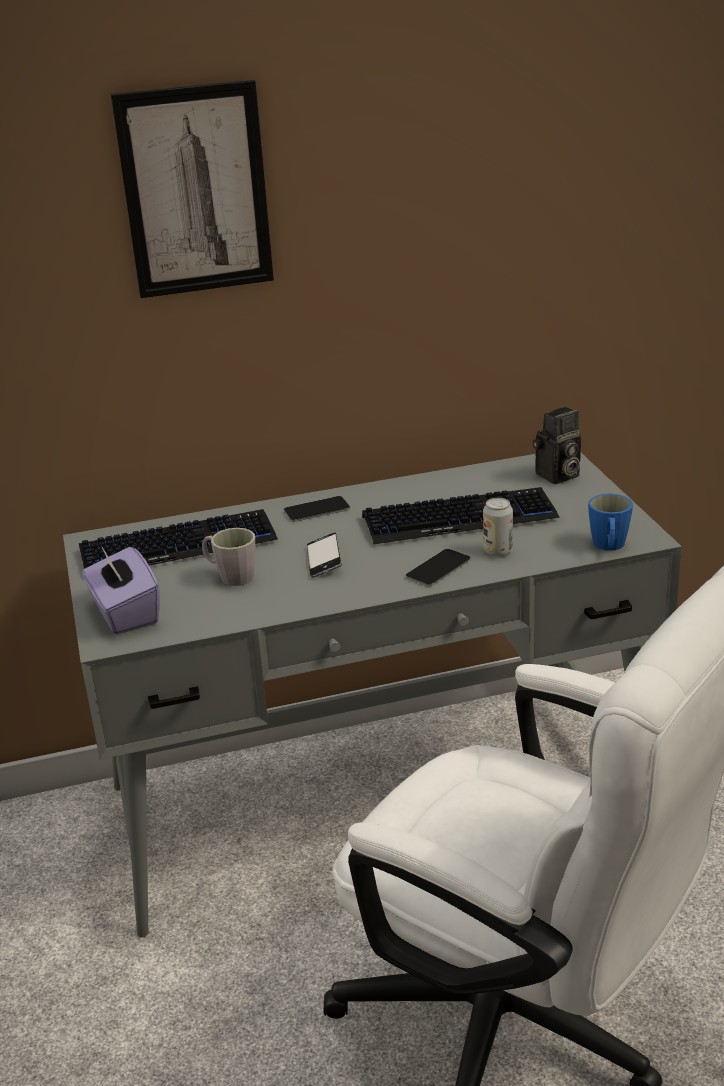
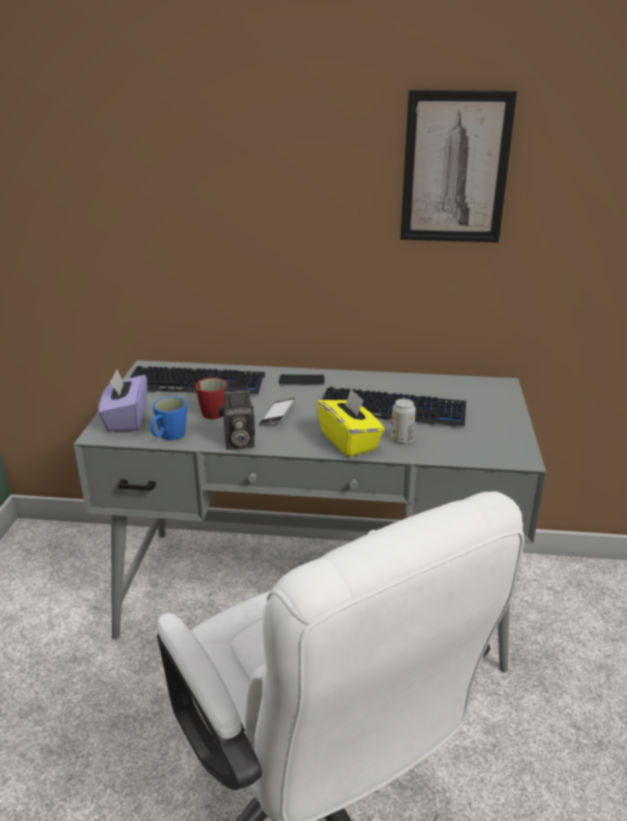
camera: 20 degrees right, 0 degrees up
(195, 191) = (245, 134): picture -> picture (455, 168)
(230, 576) = (210, 411): grey mug -> red mug
(438, 568) = (349, 441): phone -> yellow tissue box
(557, 476) = (487, 396): camera -> camera (237, 443)
(609, 547) = (487, 457): blue mug -> blue mug (169, 437)

